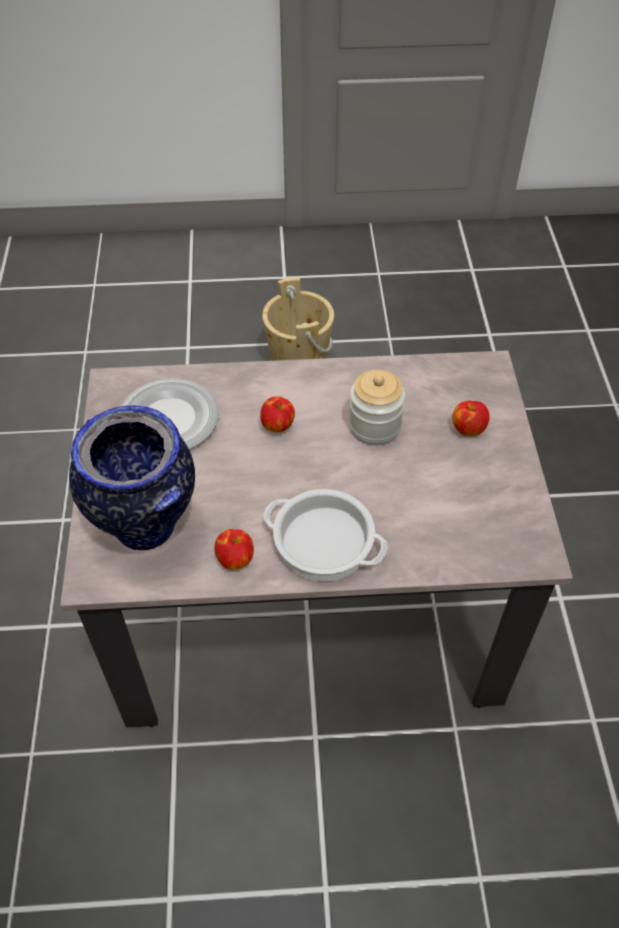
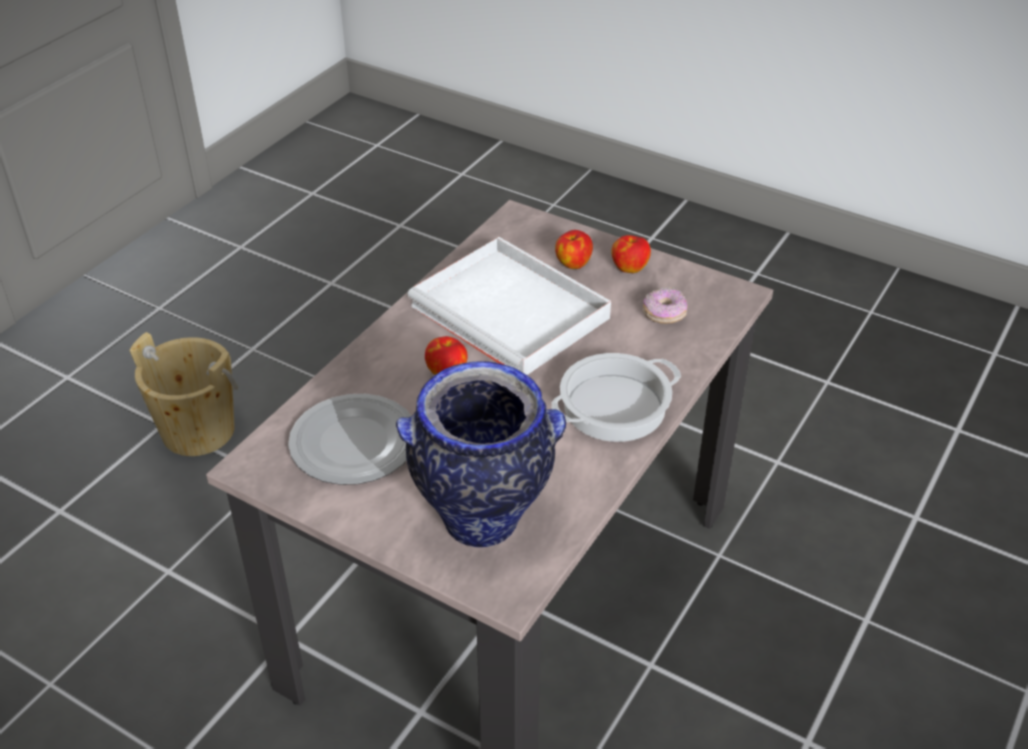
camera: 55 degrees left, 10 degrees down
(235, 559) = (581, 473): apple -> apple (629, 267)
(374, 426) = (513, 313): jar -> white tray
(462, 518) = (664, 315): none -> donut

